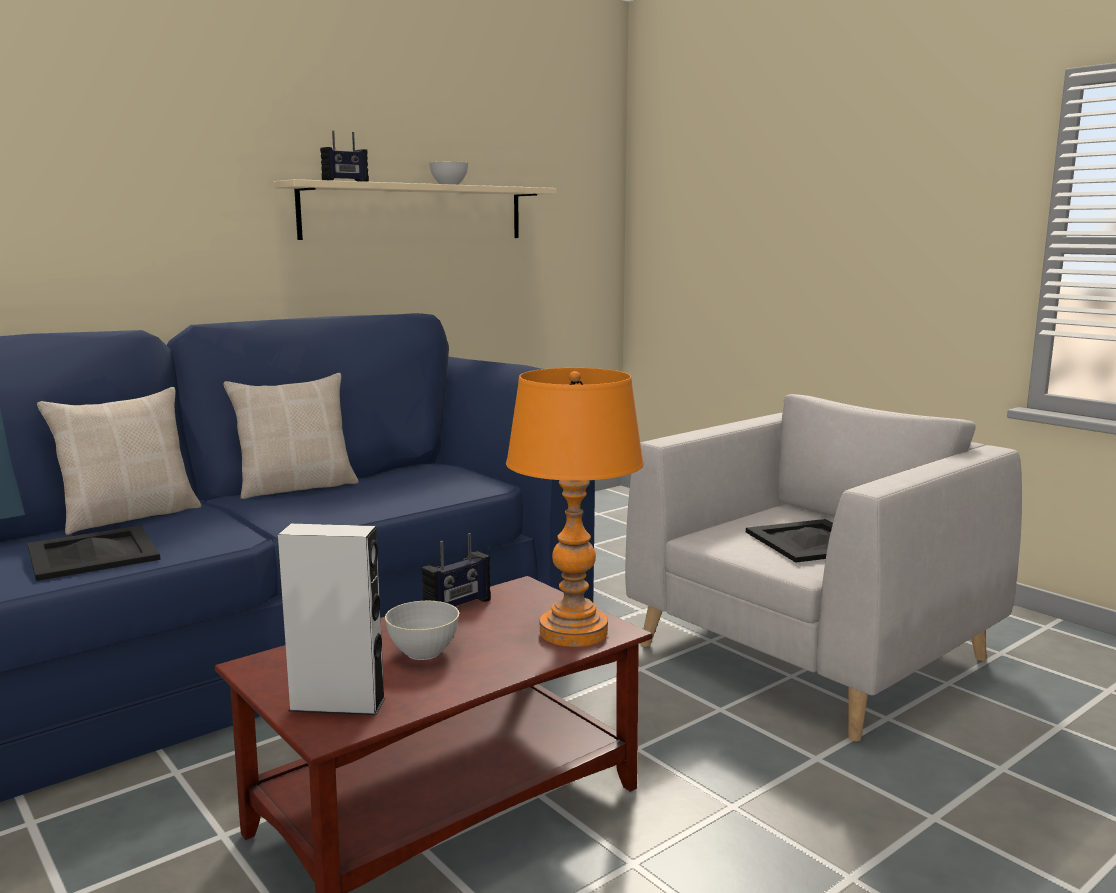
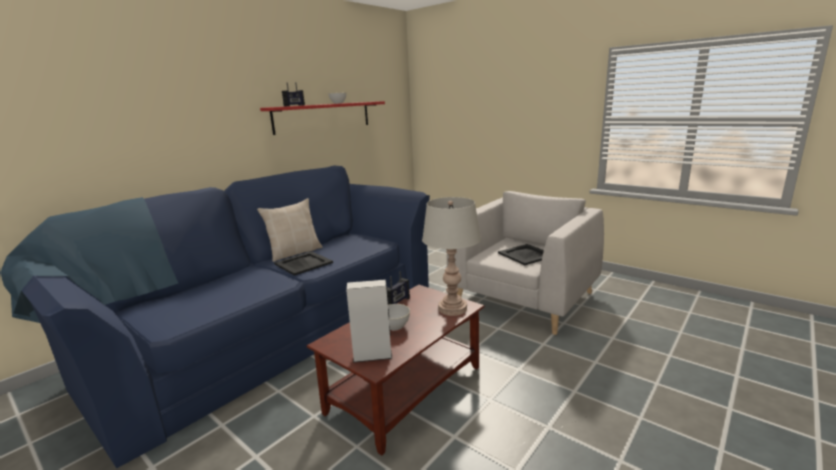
camera: 10 degrees left, 5 degrees up
(91, 553) = (221, 298): black tray -> black tray (303, 263)
(129, 516) = (224, 276): beige pillow -> none
(415, 212) = (323, 117): beige shelf -> red shelf
(574, 632) = (452, 308): orange table lamp -> grey table lamp

